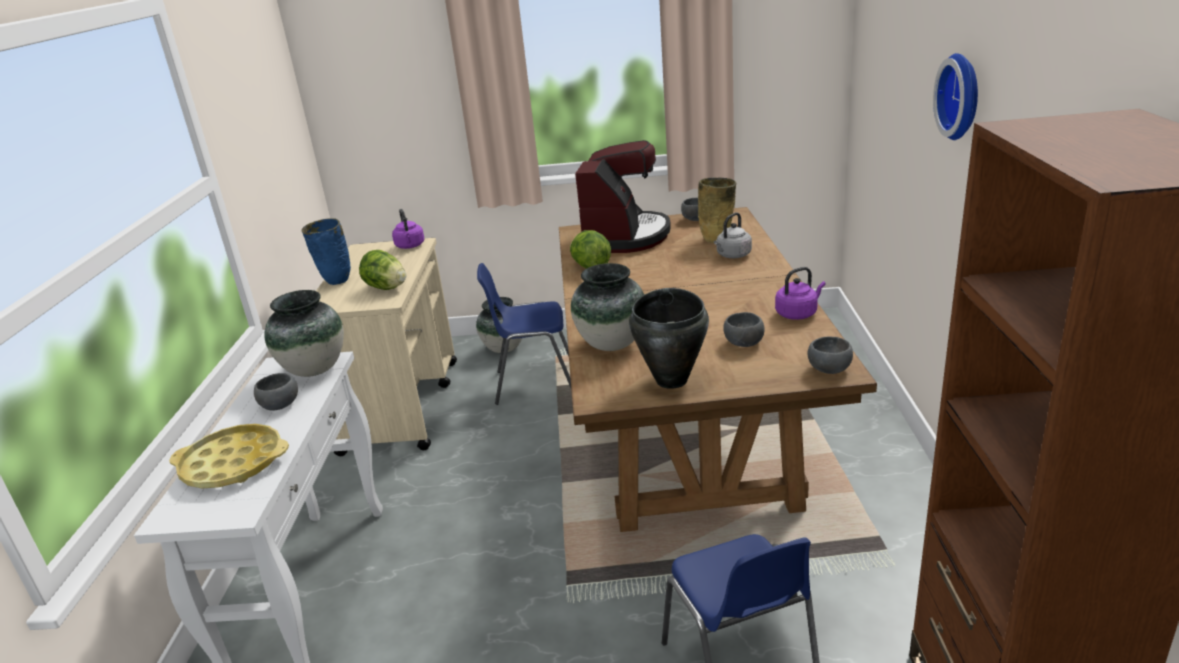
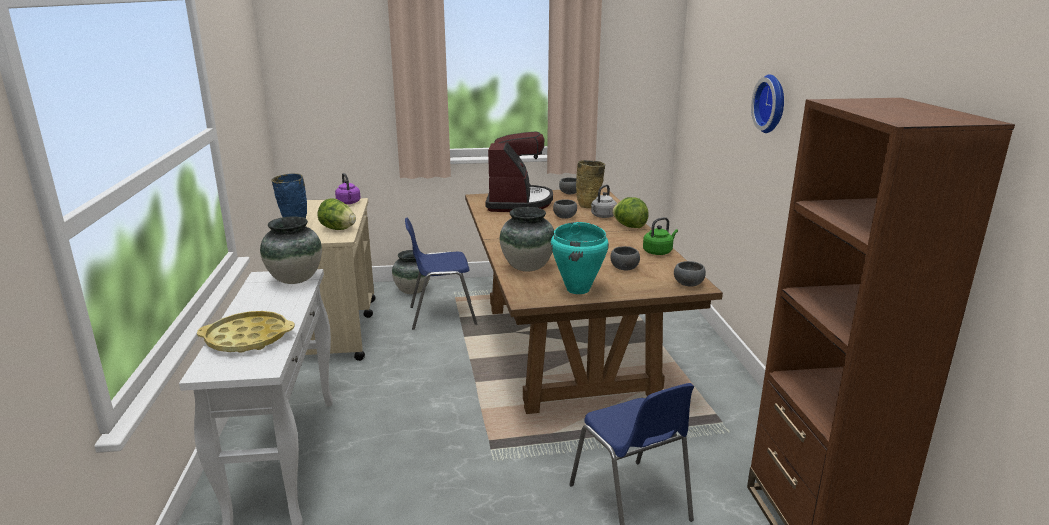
camera: 10 degrees left, 5 degrees down
(281, 404) = (274, 301): grey bowl -> grey bowl (564, 217)
(590, 267) = (497, 220): lettuce -> lettuce (629, 226)
(672, 380) = (578, 289): black cooking pot -> turquoise cooking pot
(798, 313) = (658, 252): purple kettle -> green kettle

